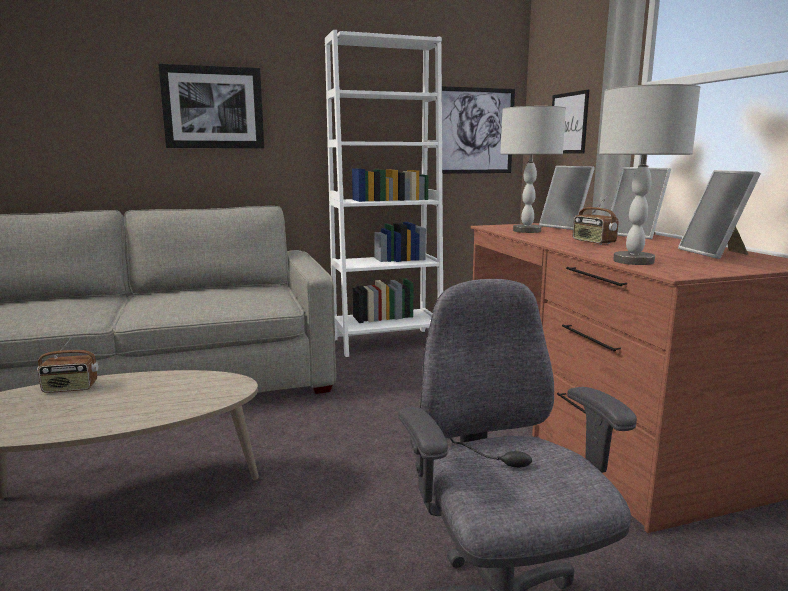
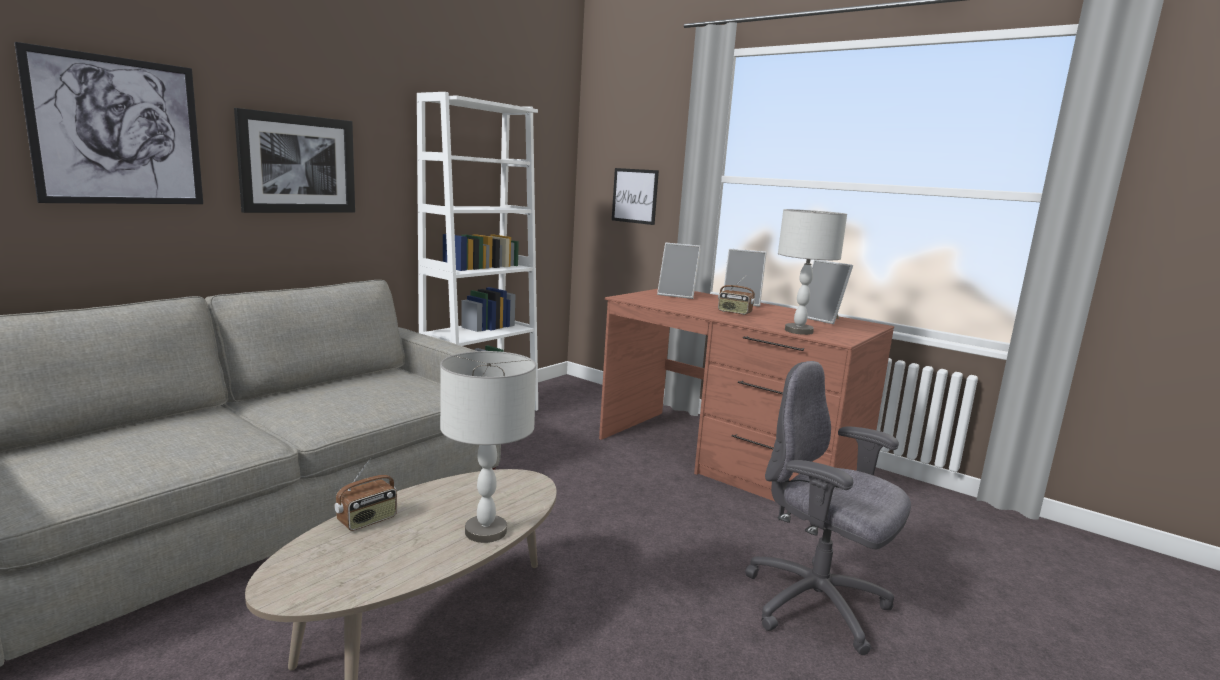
camera: 35 degrees left, 0 degrees up
(475, 131) = (540, 194): picture -> picture (118, 131)
(527, 231) = (663, 302): grey table lamp -> grey table lamp (486, 531)

